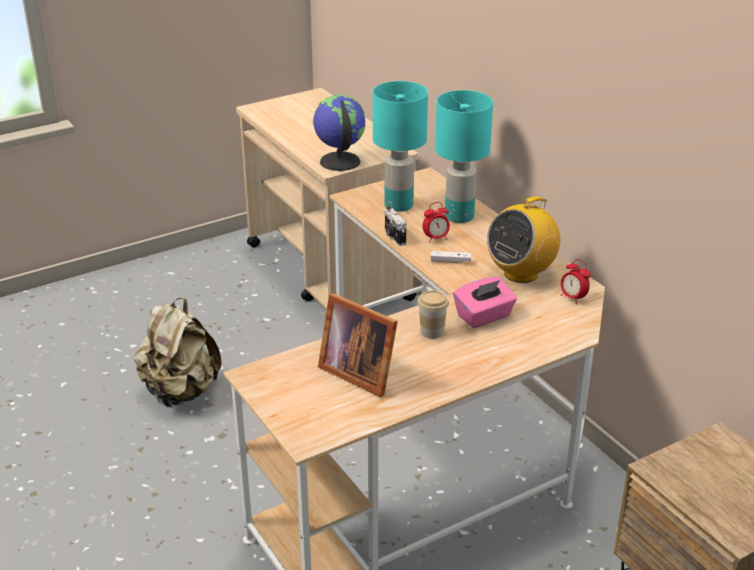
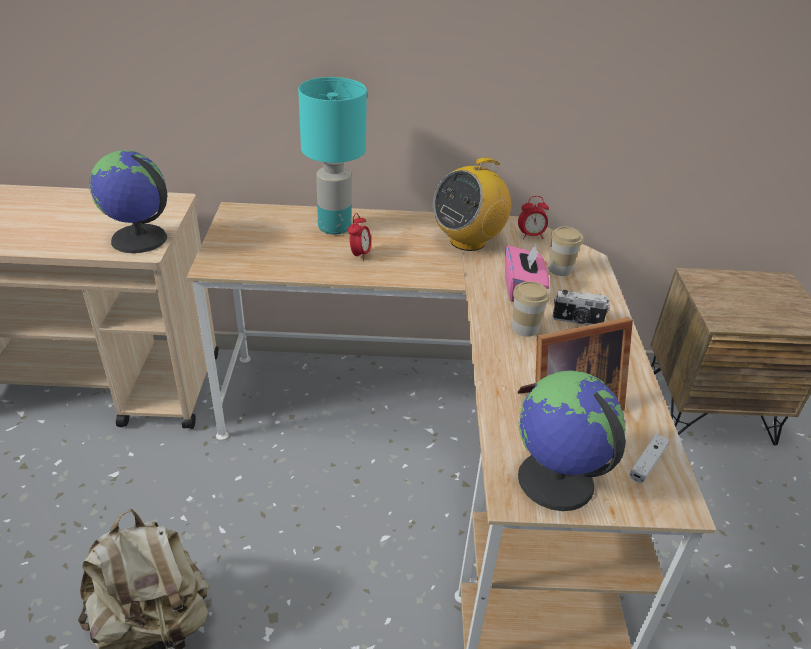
camera: 60 degrees left, 5 degrees up
(279, 386) = (555, 481): none -> globe
(394, 236) = (325, 275): camera -> camera (577, 321)
(399, 205) = (270, 247): turquoise table lamp -> none
(450, 261) = (409, 265): white game controller -> white game controller (647, 463)
(521, 273) = (468, 241): radio -> radio turned 60 degrees clockwise
(538, 325) = (560, 269): none -> cup

